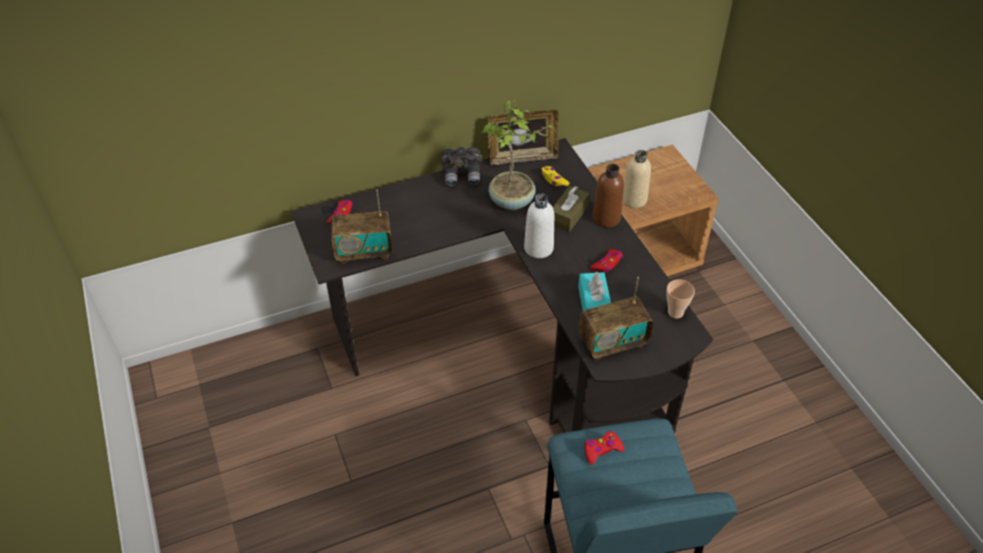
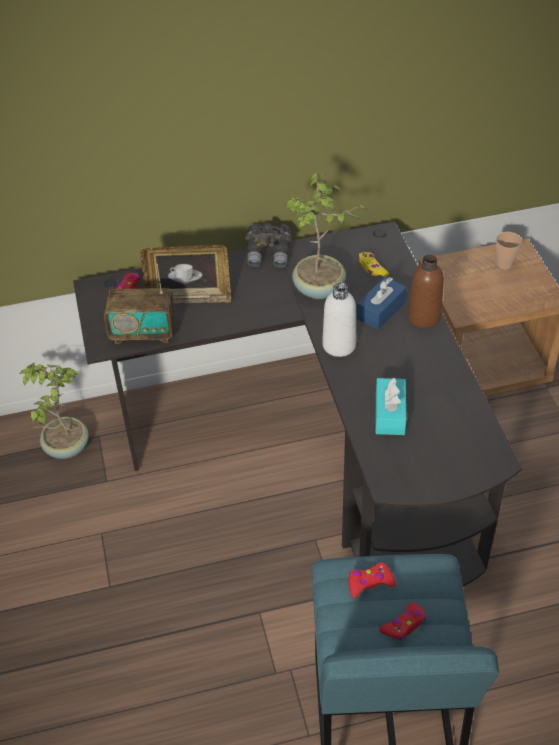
camera: 10 degrees right, 0 degrees up
(289, 361) = (65, 447): none -> potted plant
(522, 157) = (341, 240): picture frame -> picture frame (189, 297)
(568, 215) = (381, 310): brown tissue box -> blue tissue box
(607, 264) = (414, 370): red game controller -> red game controller (404, 625)
(612, 343) = (402, 461): radio -> none
(634, 200) = (469, 298): beige bottle -> none
(675, 312) = (483, 433): cup -> cup (504, 264)

